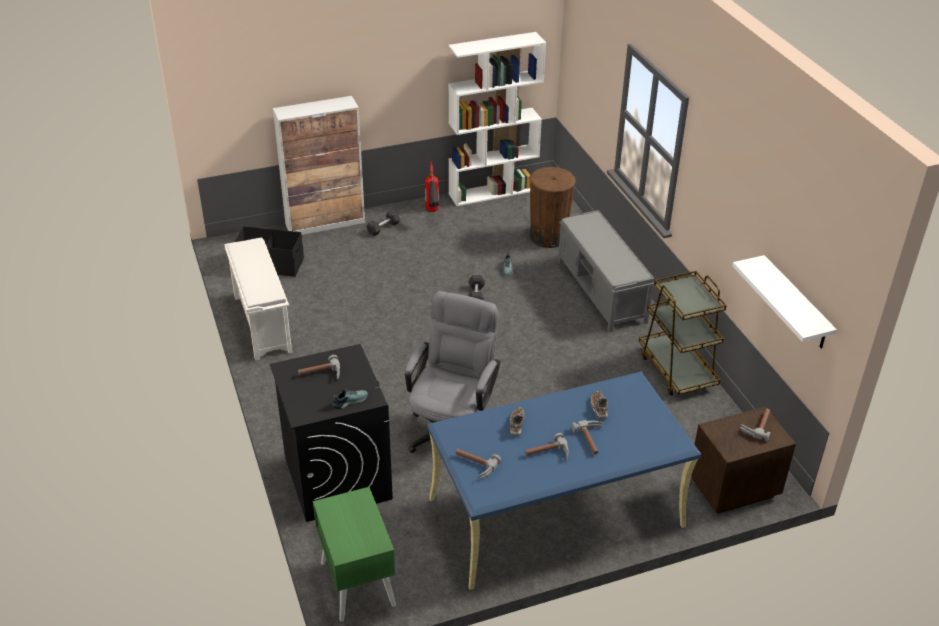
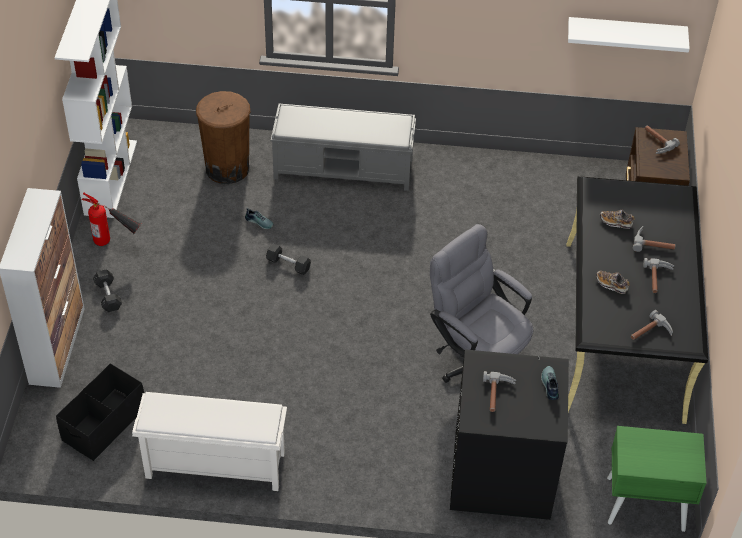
camera: 65 degrees left, 10 degrees up
(555, 513) = (623, 330): blue desk -> black desk
(677, 370) = (488, 169): brown cart -> none

